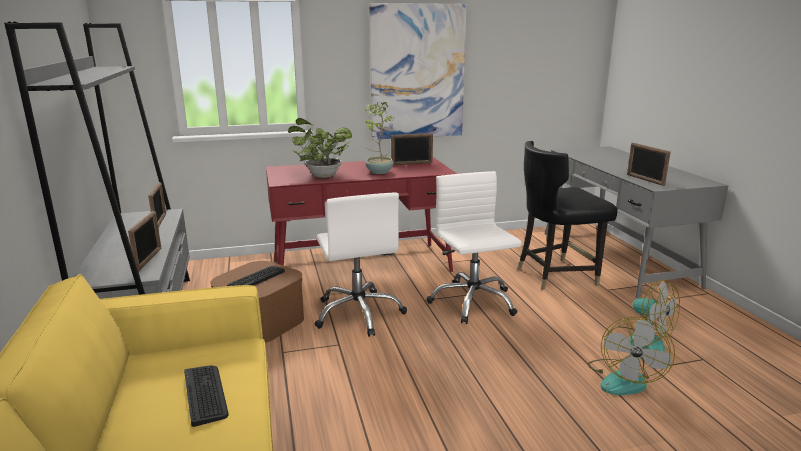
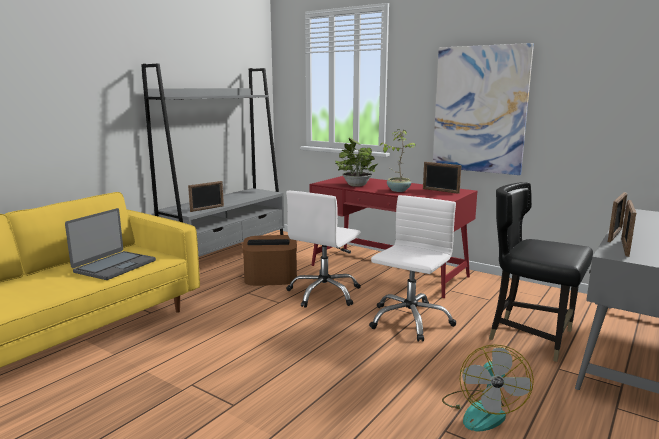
camera: 50 degrees right, 5 degrees down
(160, 222) = (255, 196): picture frame -> picture frame (614, 235)
(205, 394) = (114, 266): keyboard -> laptop
(624, 379) = (400, 419): fan -> none

